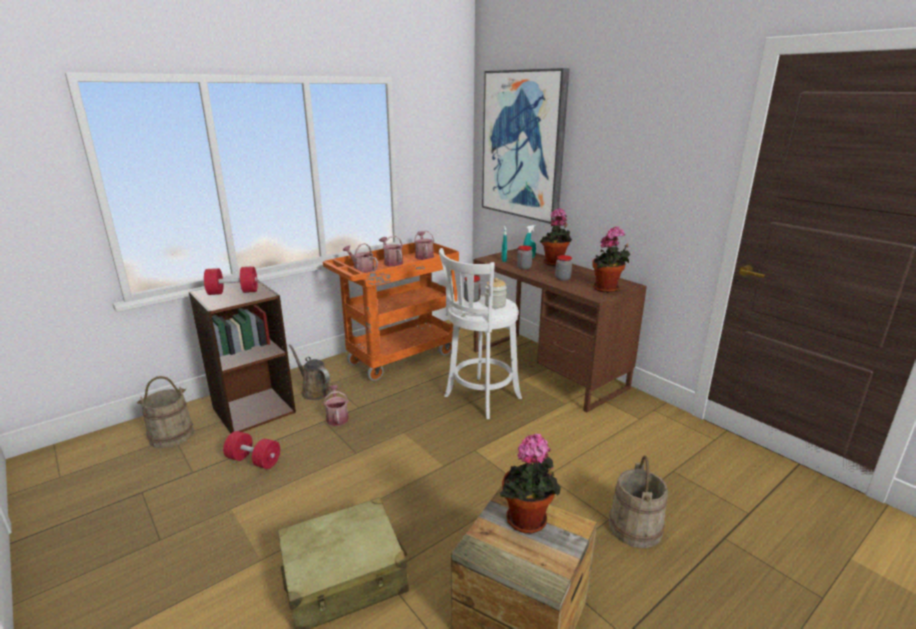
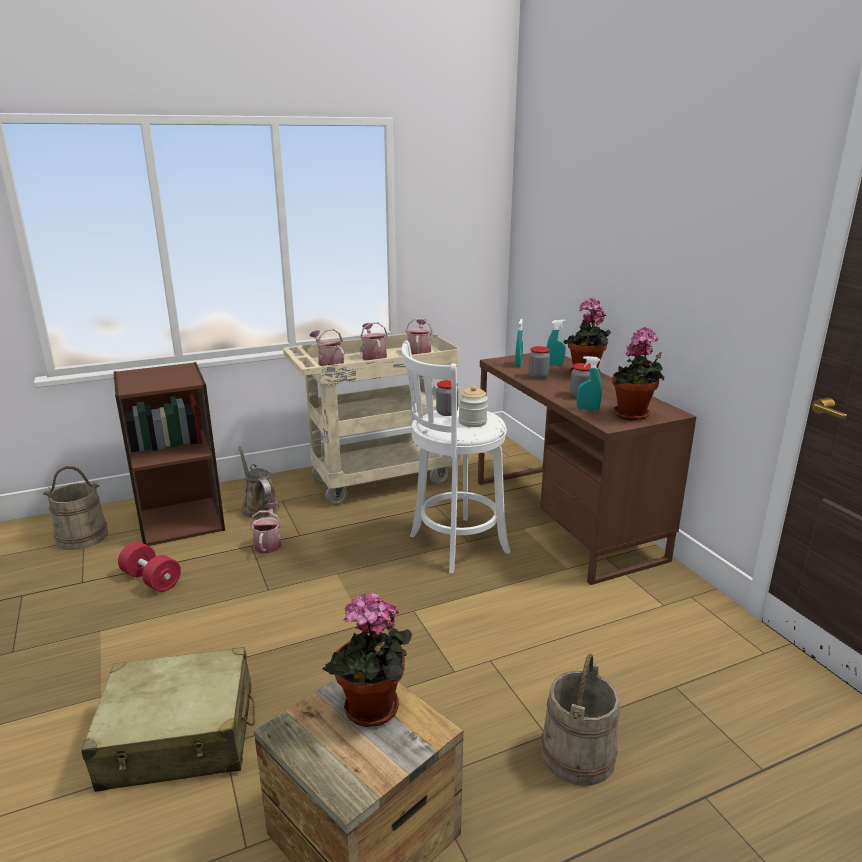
camera: 15 degrees right, 0 degrees up
(233, 292) = (158, 376): red dumbbell -> none
(398, 360) = (376, 483): orange cart -> beige cart
(523, 145) = (564, 210): picture -> none
(574, 287) = (587, 409): none -> turquoise spray bottle

